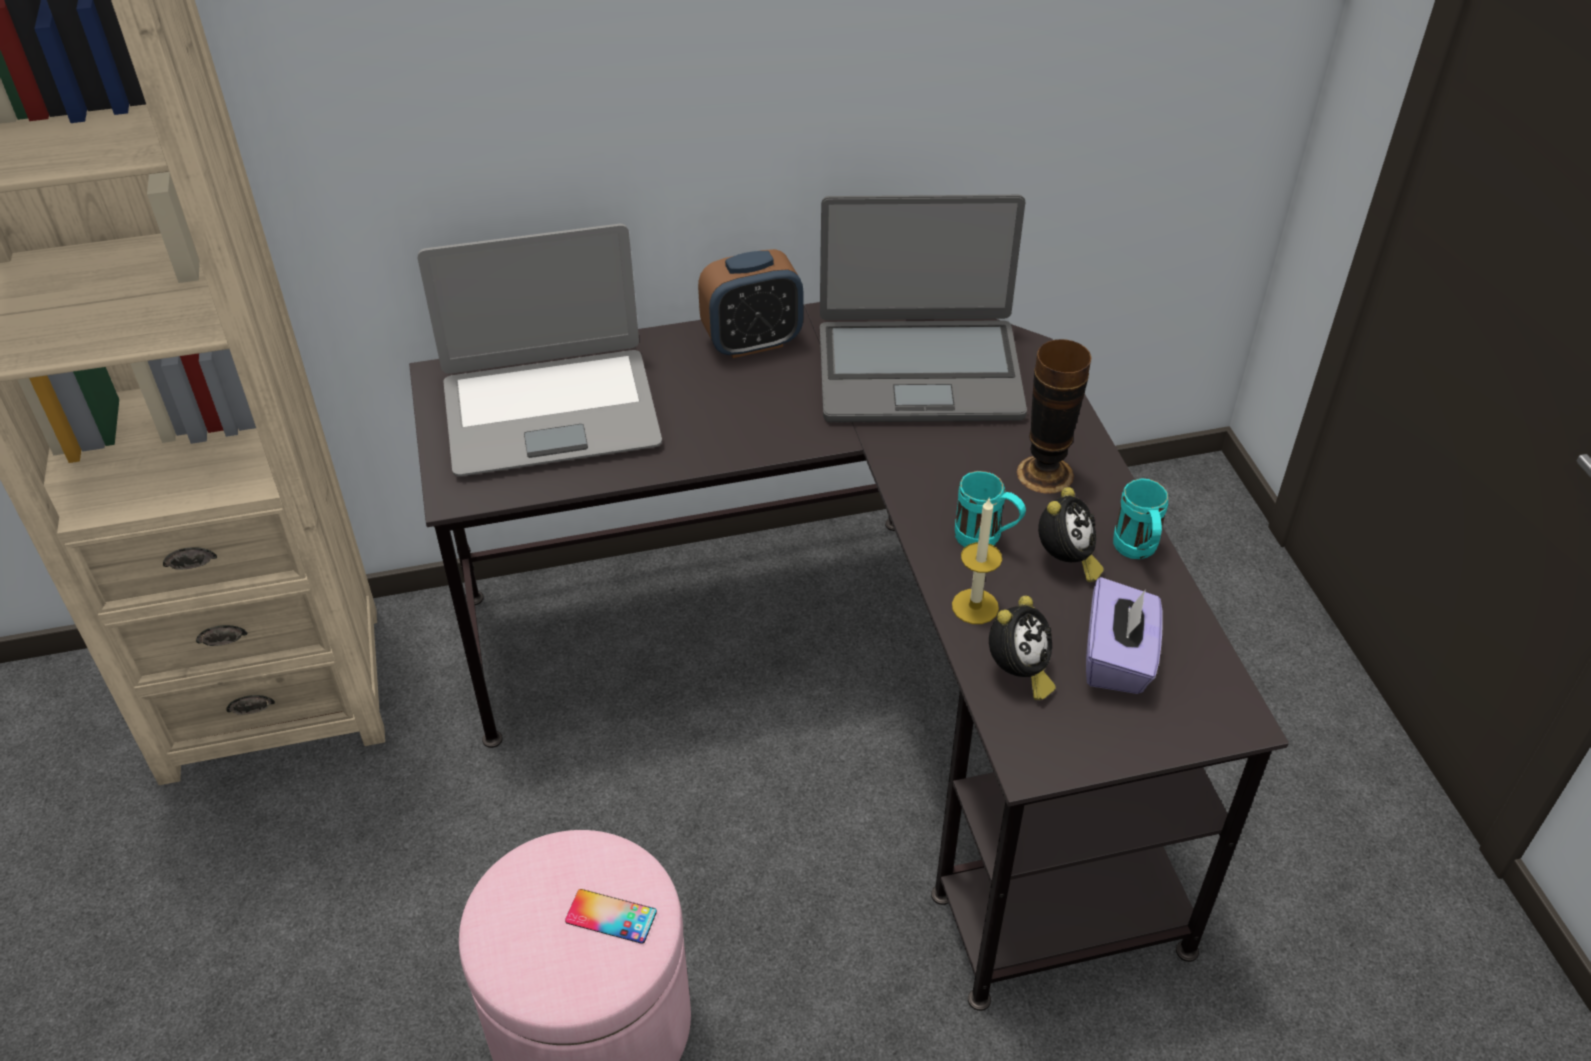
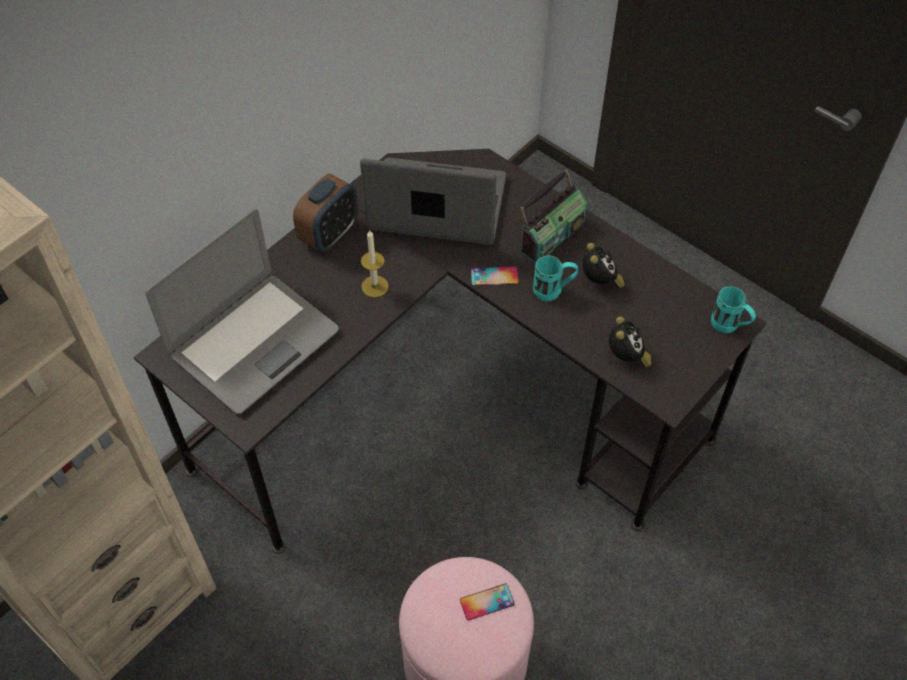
camera: 35 degrees left, 10 degrees up
(919, 371) = (437, 206): laptop -> laptop turned 135 degrees counterclockwise
(919, 484) = (494, 276): none -> phone
(975, 606) = (578, 332): candle -> candle (375, 286)
(1045, 473) = (550, 235): vase -> radio
(1118, 659) = (664, 322): purple tissue box -> none
(1137, 552) = (628, 257): turquoise mug -> turquoise mug (729, 327)

